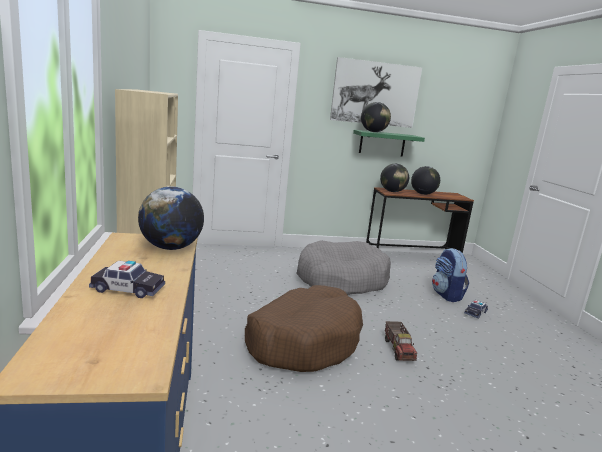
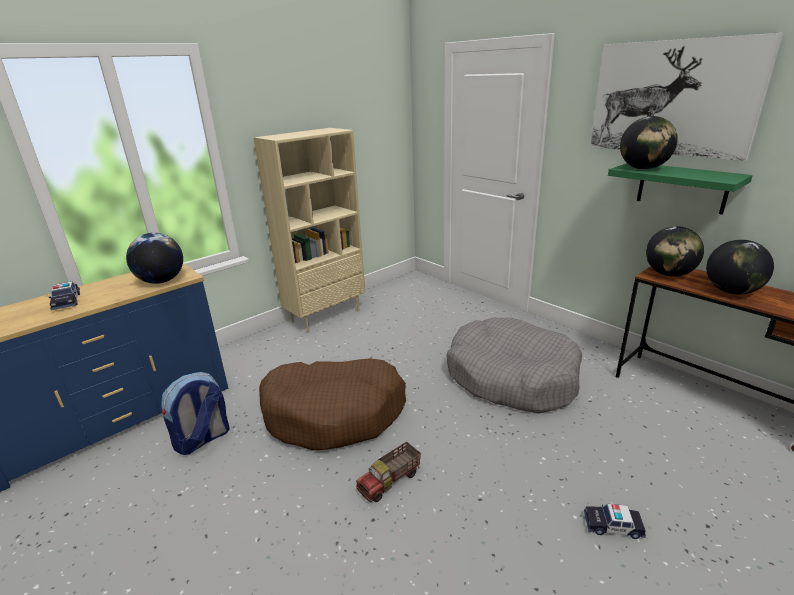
camera: 60 degrees right, 10 degrees up
(446, 295) = (627, 475): backpack -> backpack (202, 439)

